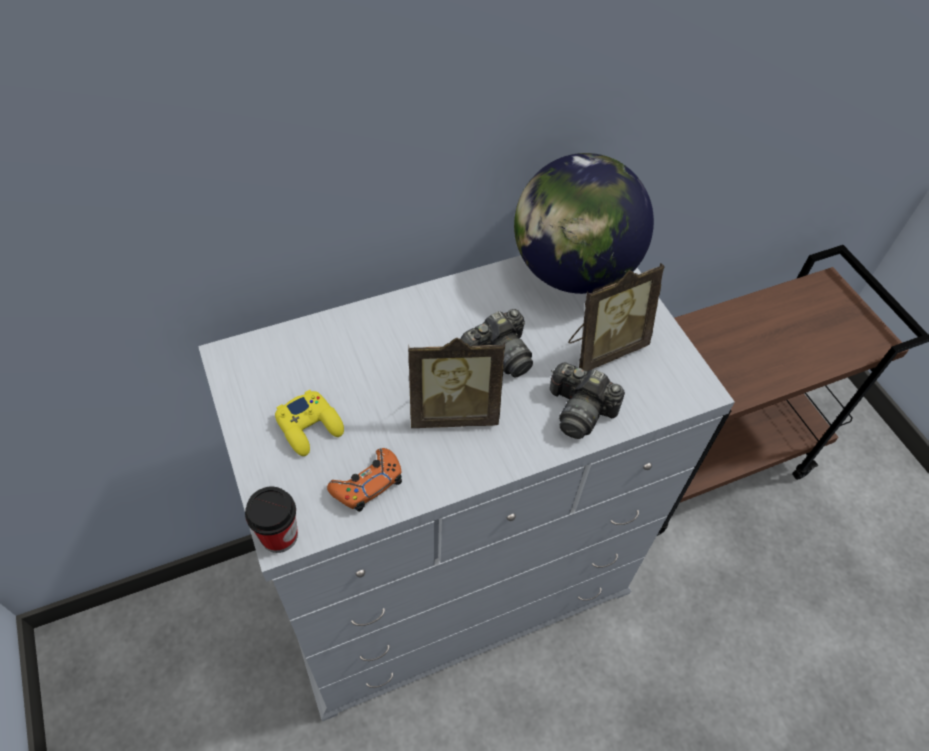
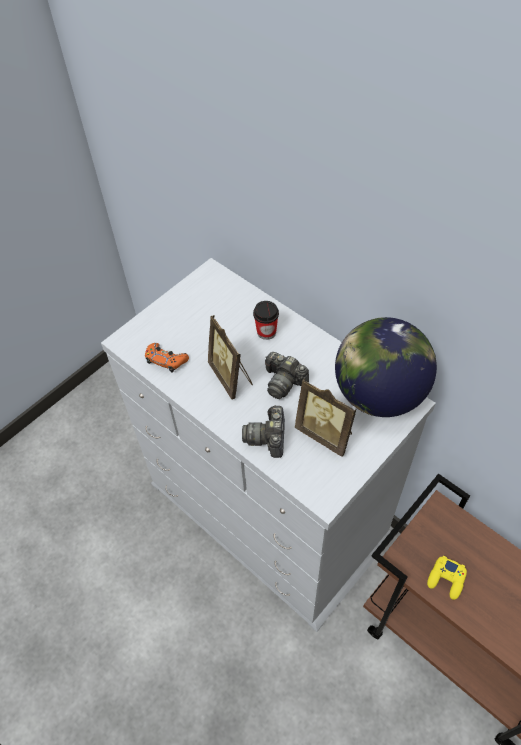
camera: 70 degrees right, 0 degrees up
(279, 536) = (121, 339): cup -> cup (266, 332)
(310, 427) = (187, 322): yellow game controller -> yellow game controller (446, 579)

